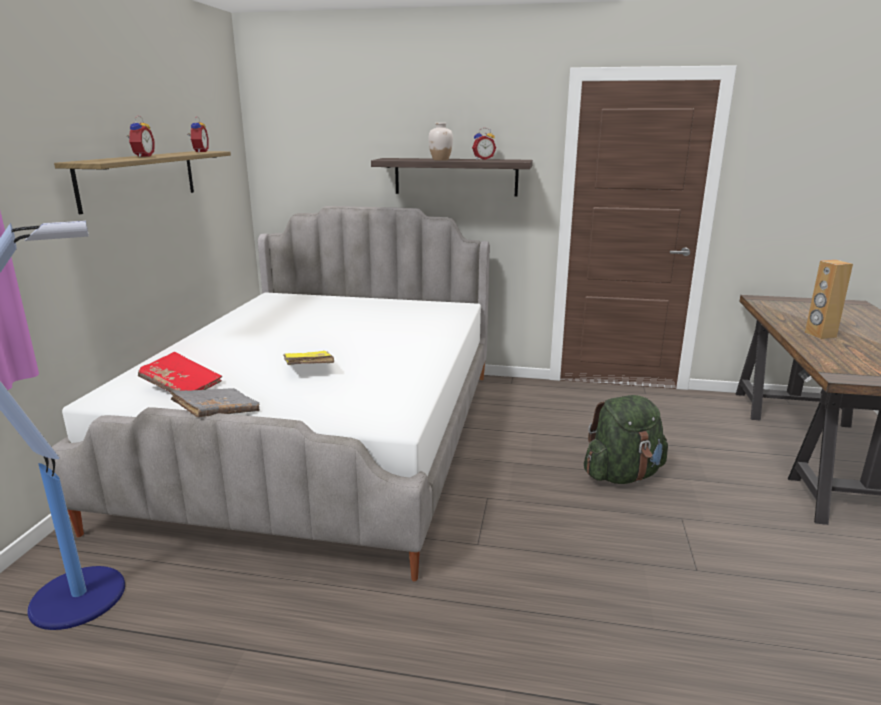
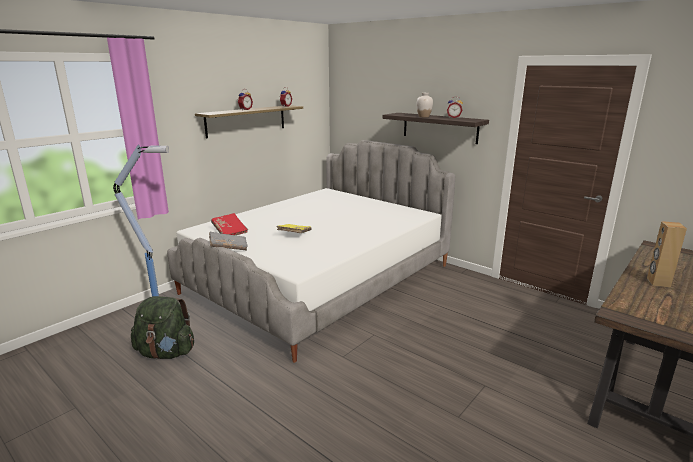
camera: 30 degrees right, 0 degrees up
(622, 475) = (473, 348): green backpack -> green backpack (166, 352)

